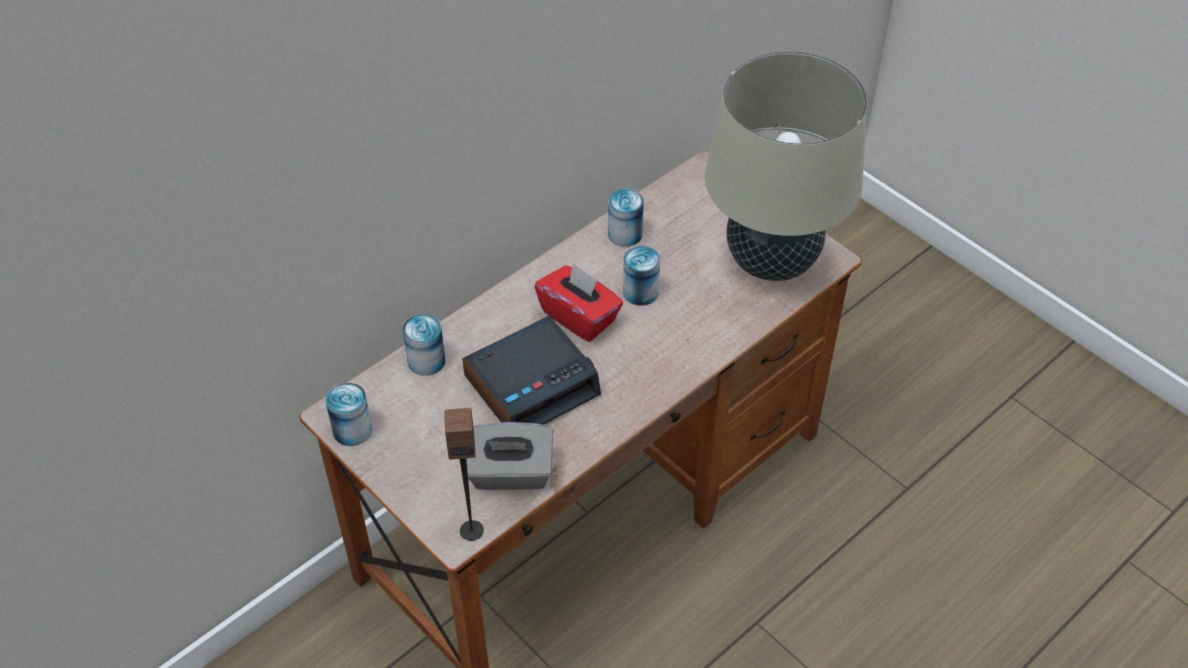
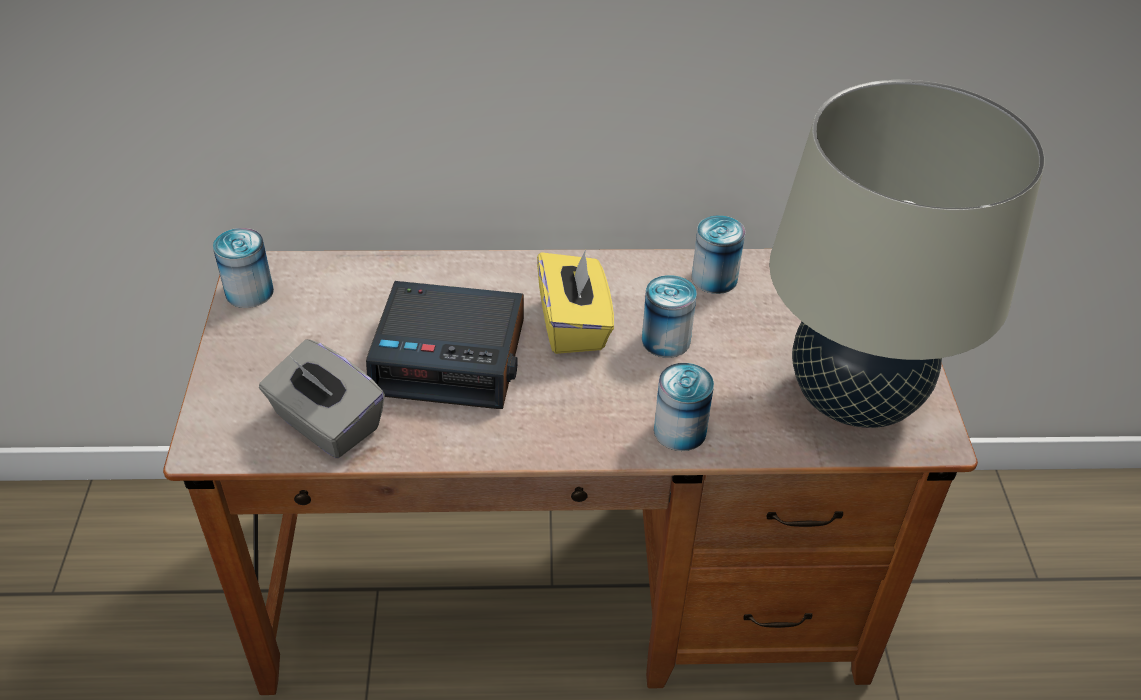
camera: 40 degrees right, 5 degrees down
(426, 361) = (384, 275): can -> can (680, 430)
(471, 530) = (227, 450): speaker -> none
(579, 317) = (574, 325): red tissue box -> yellow tissue box

